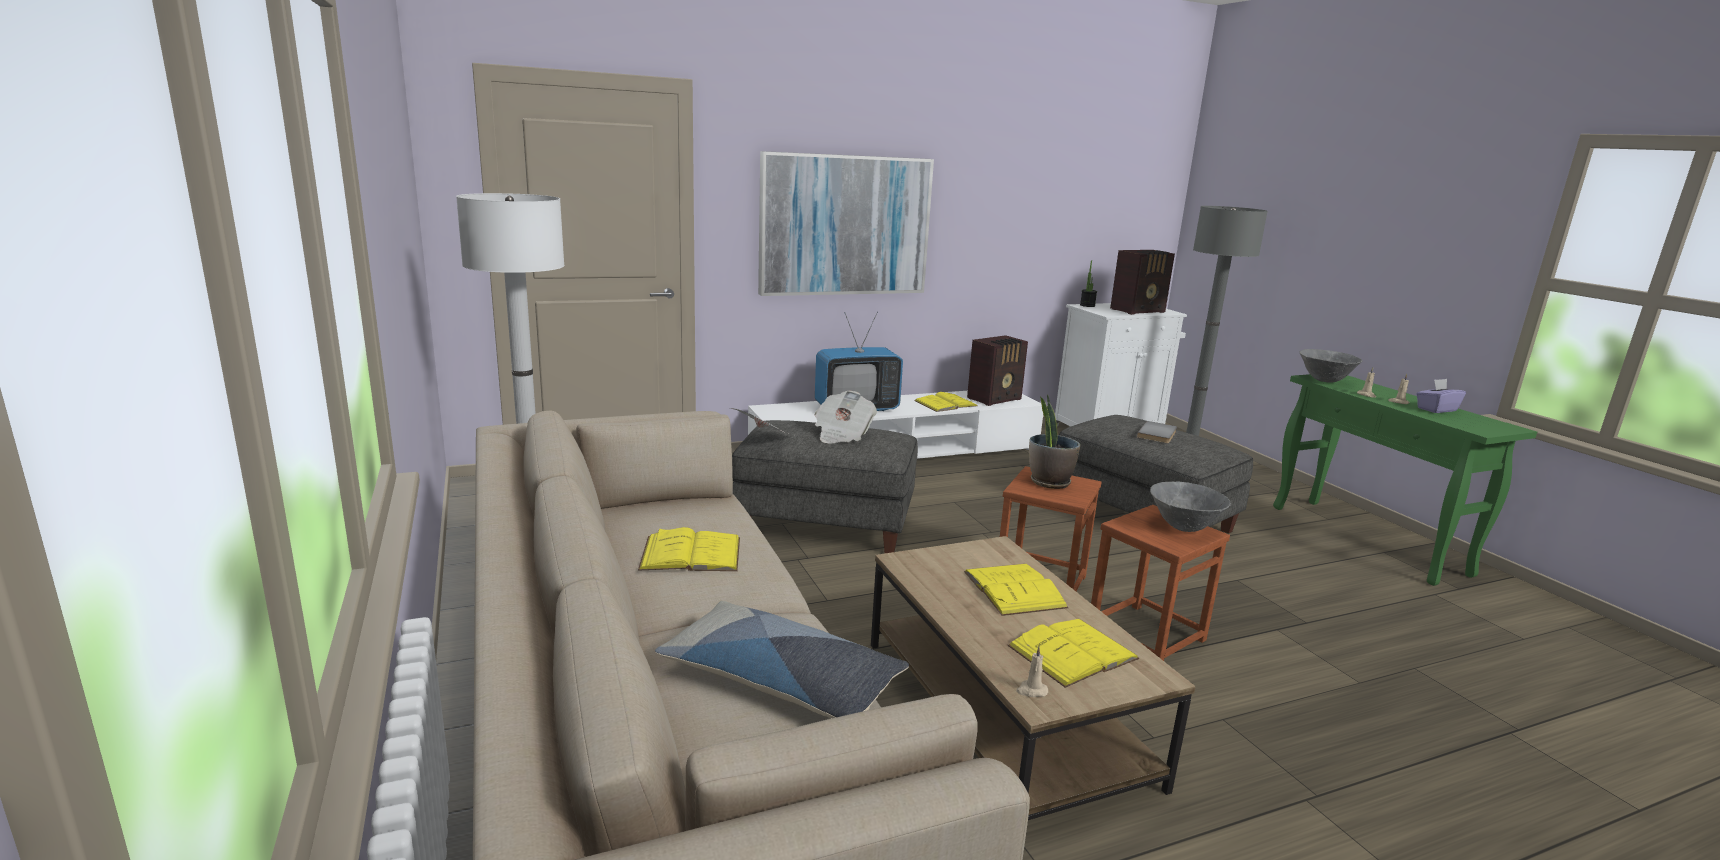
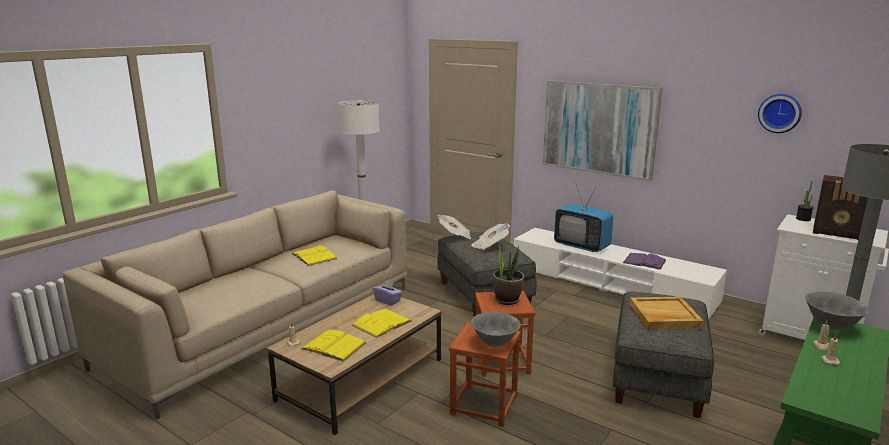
camera: 60 degrees right, 0 degrees up
(781, 681) = (236, 291): pillow -> none
(946, 403) = (644, 261): yellow book -> purple book
(995, 399) = (688, 271): radio -> none
(1053, 185) = (780, 113): none -> wall clock
(1158, 435) = (664, 315): grey book -> beige tray
(1436, 409) = (844, 379): purple tissue box -> purple tissue box (388, 300)

